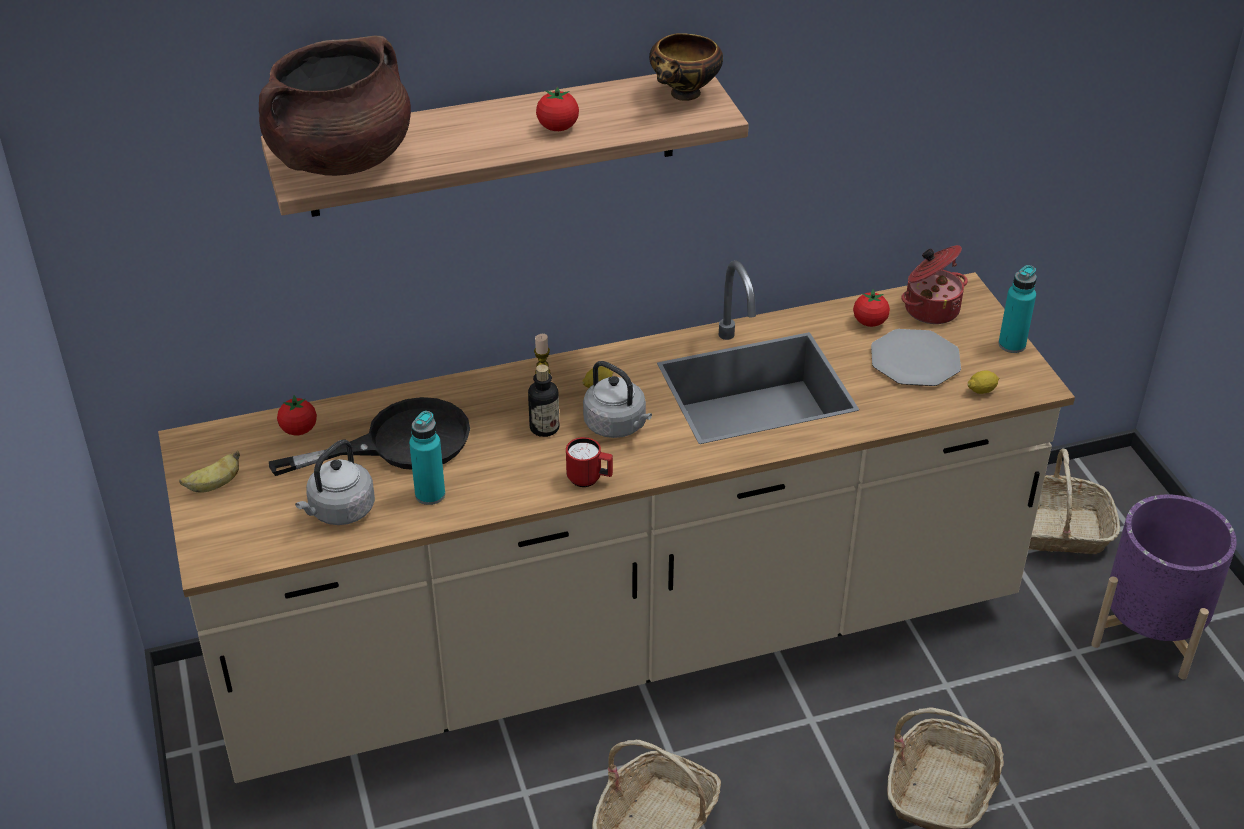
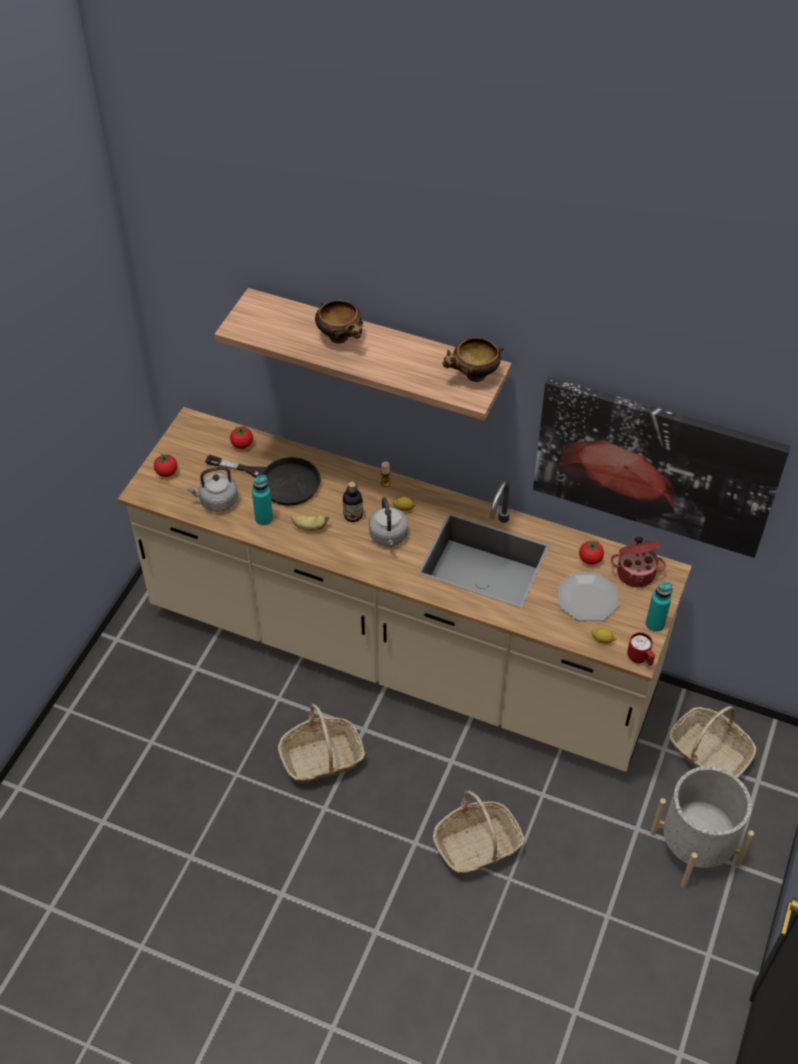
camera: 40 degrees right, 10 degrees up
(214, 485) = (178, 452): banana -> banana (309, 527)
(340, 159) = (266, 323): brown cooking pot -> none
(465, 131) = (340, 338): none -> bowl
(558, 127) = (386, 361): tomato -> tomato (167, 472)
(589, 479) = (343, 558): red mug -> red mug (640, 659)
(915, 138) = (655, 465): none -> picture
(1150, 631) = (695, 848): purple planter -> grey planter

